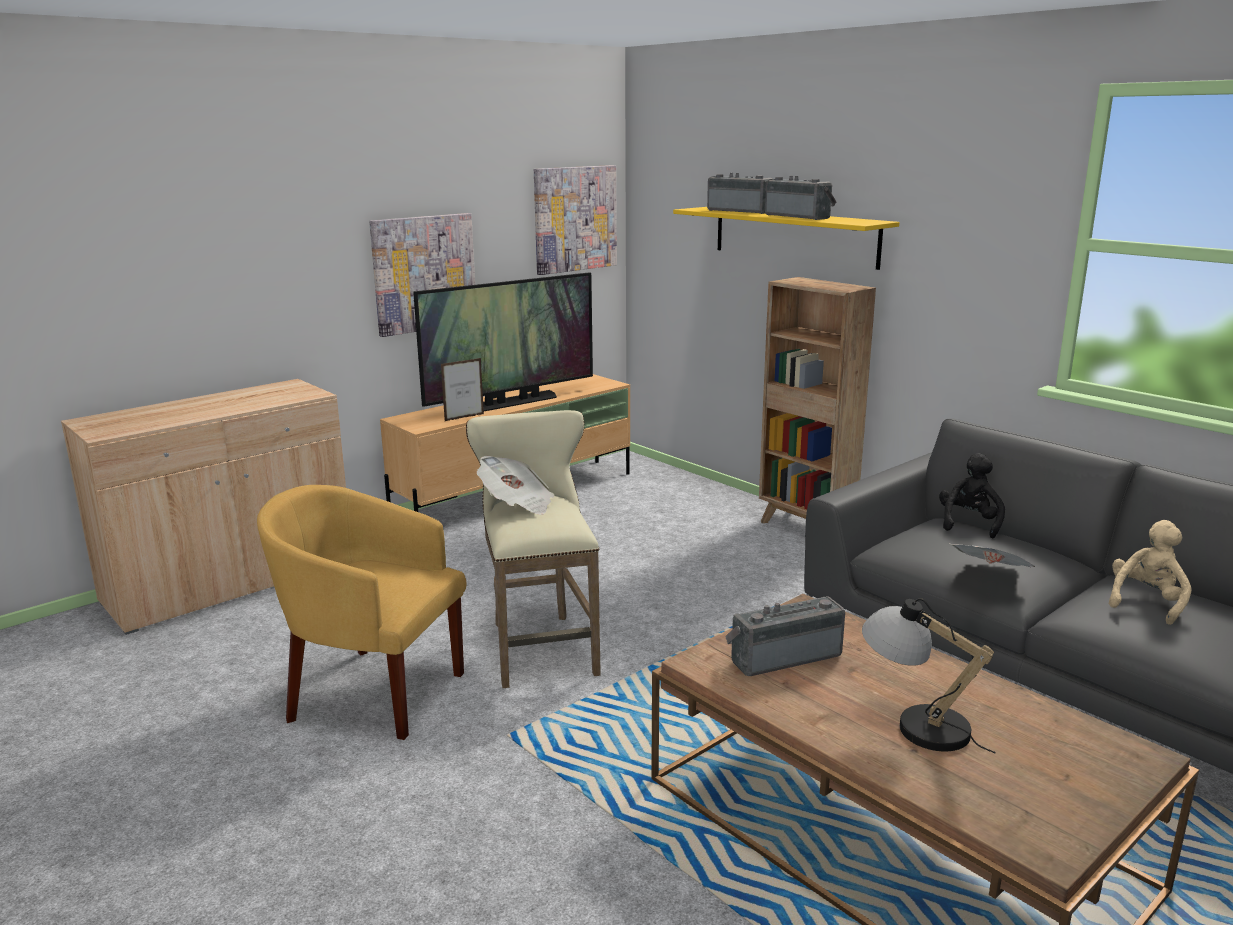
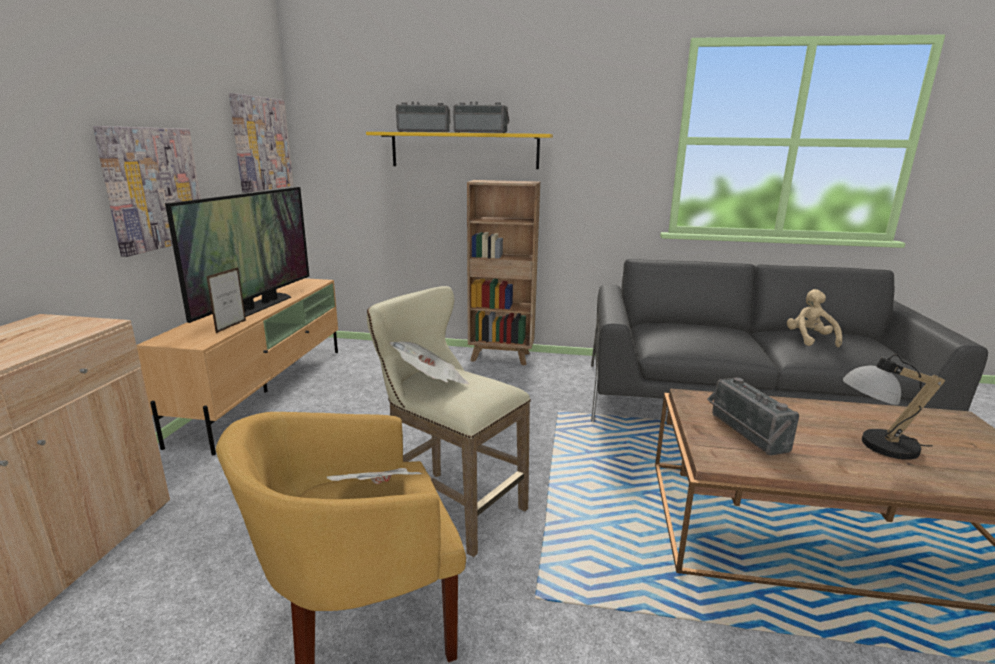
camera: 40 degrees left, 0 degrees up
(783, 656) = (744, 433): radio -> radio turned 45 degrees counterclockwise
(969, 523) = (669, 321): black plush toy -> none
(990, 576) = (737, 346): newspaper -> newspaper (380, 496)

